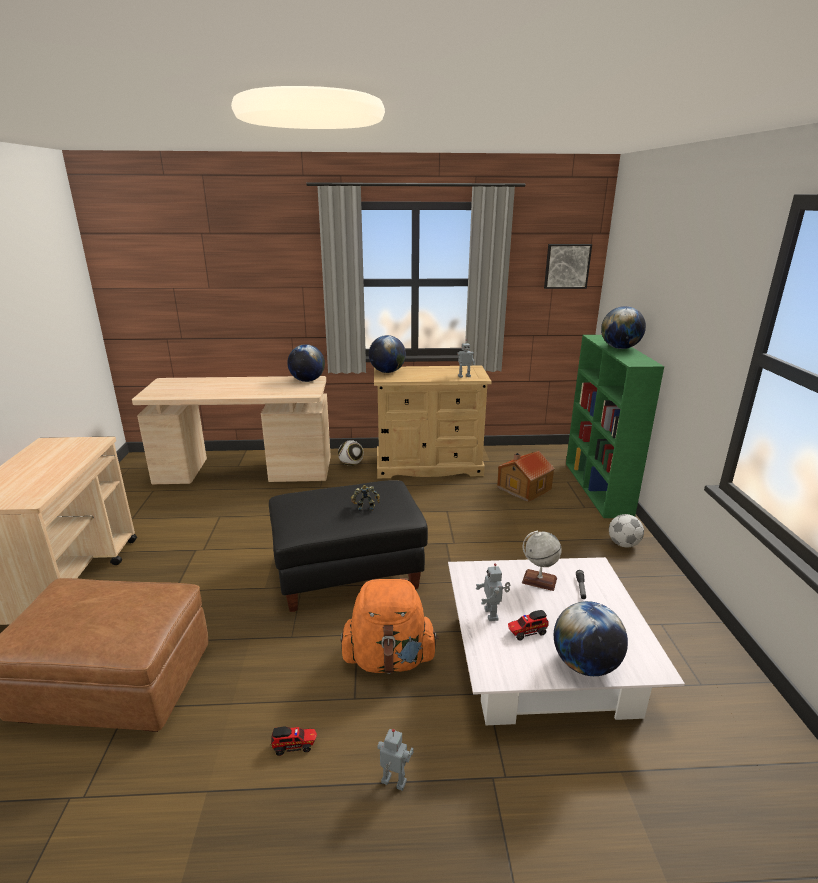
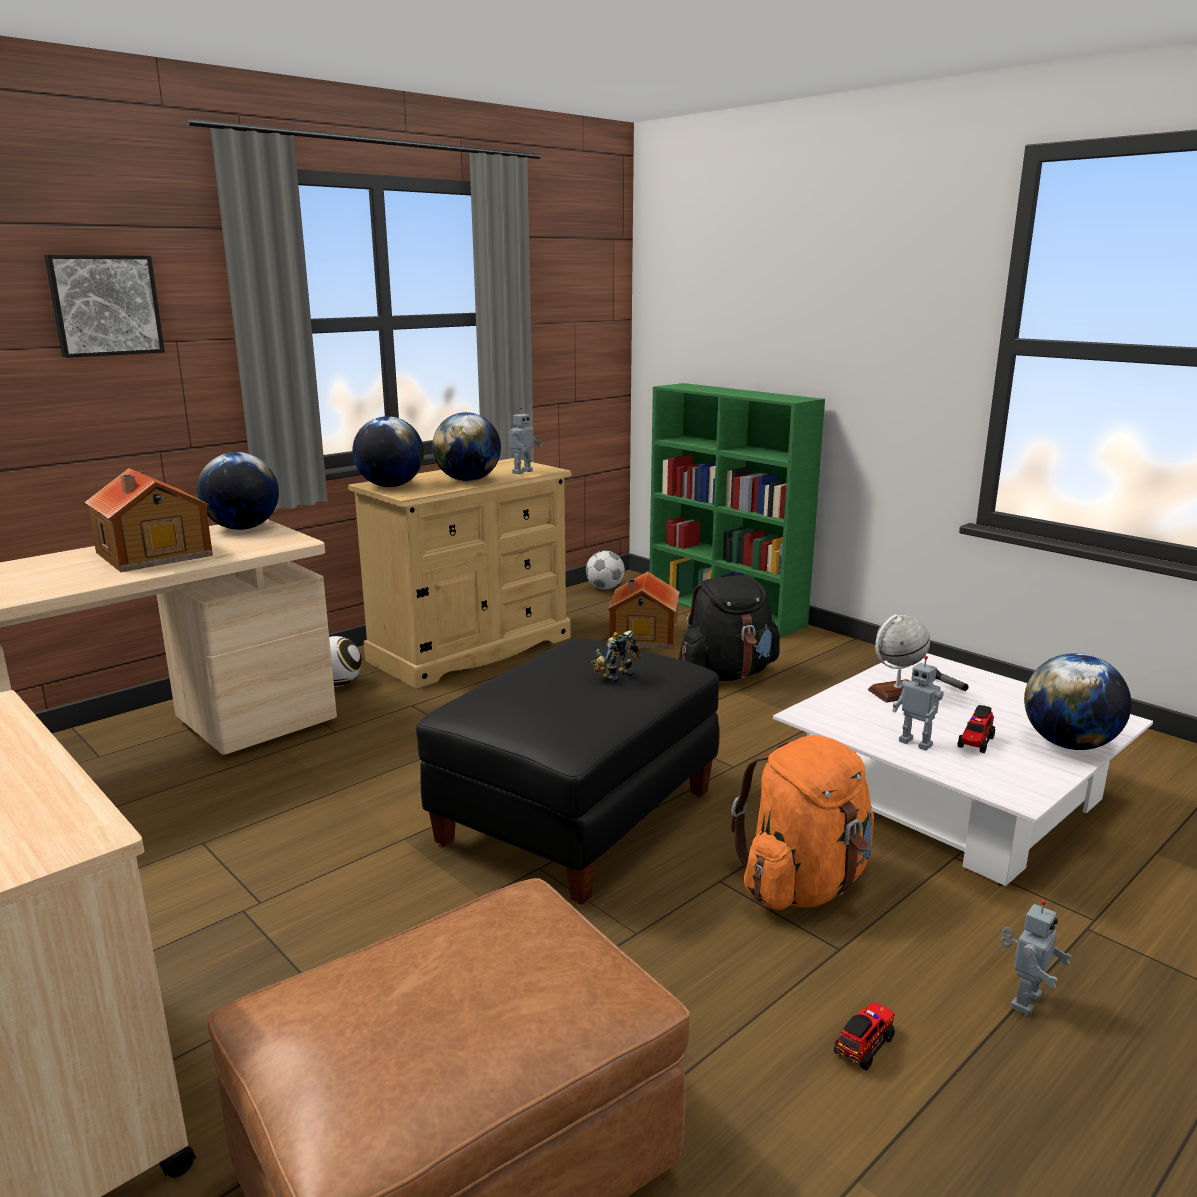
camera: 40 degrees left, 5 degrees down
(255, 386) = (152, 555): none -> toy house
(393, 783) = (1023, 1000): toy robot -> toy robot turned 150 degrees clockwise
(534, 529) = (727, 674): none -> black backpack
(566, 266) = (590, 289): picture -> picture (105, 305)
(619, 348) = (734, 391): globe -> globe (468, 480)
(623, 544) = (839, 655): football -> football (605, 588)

